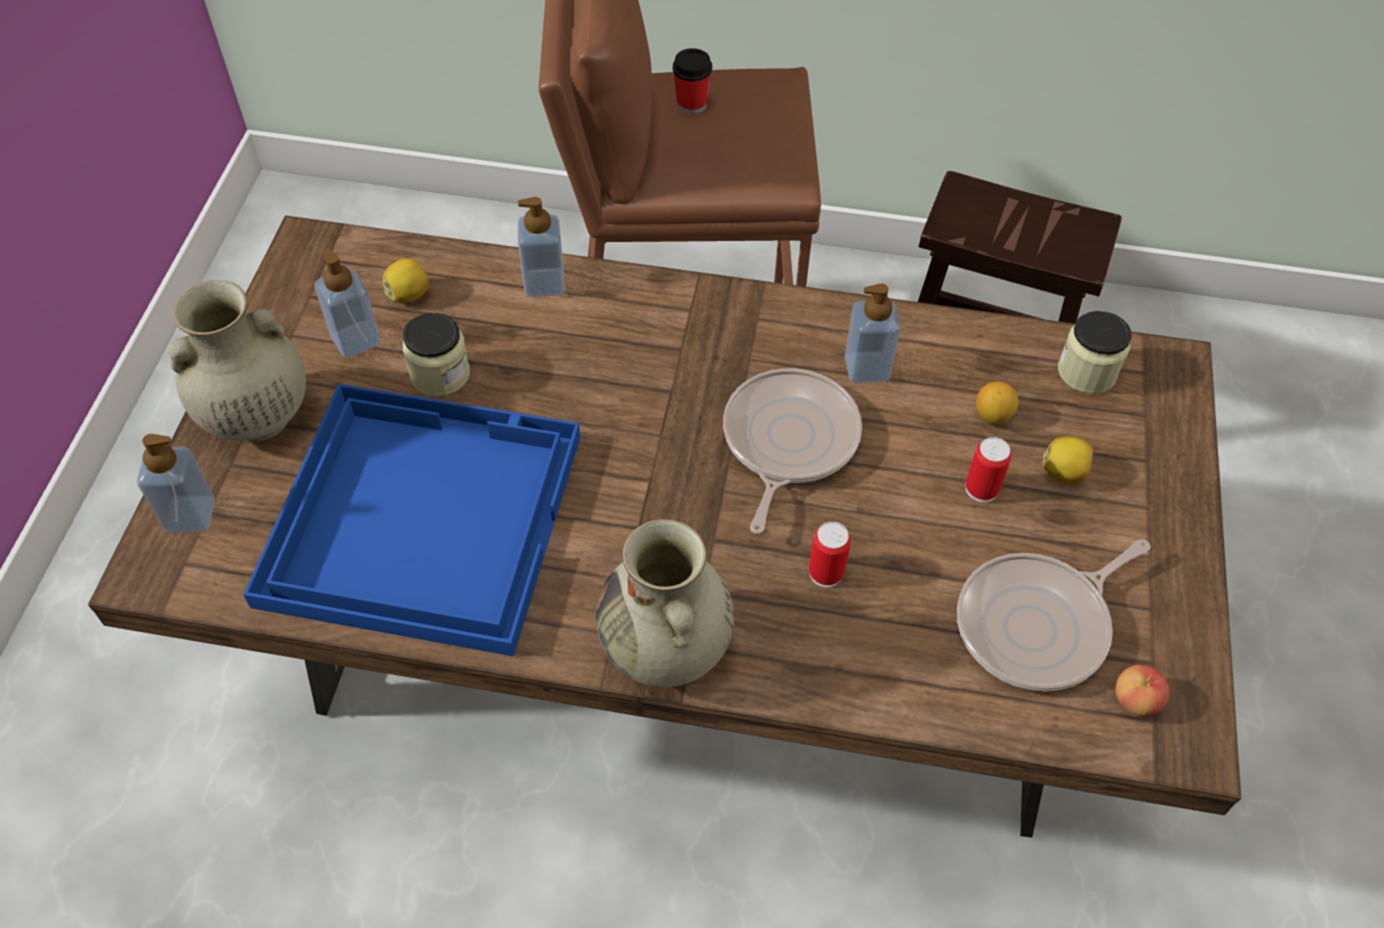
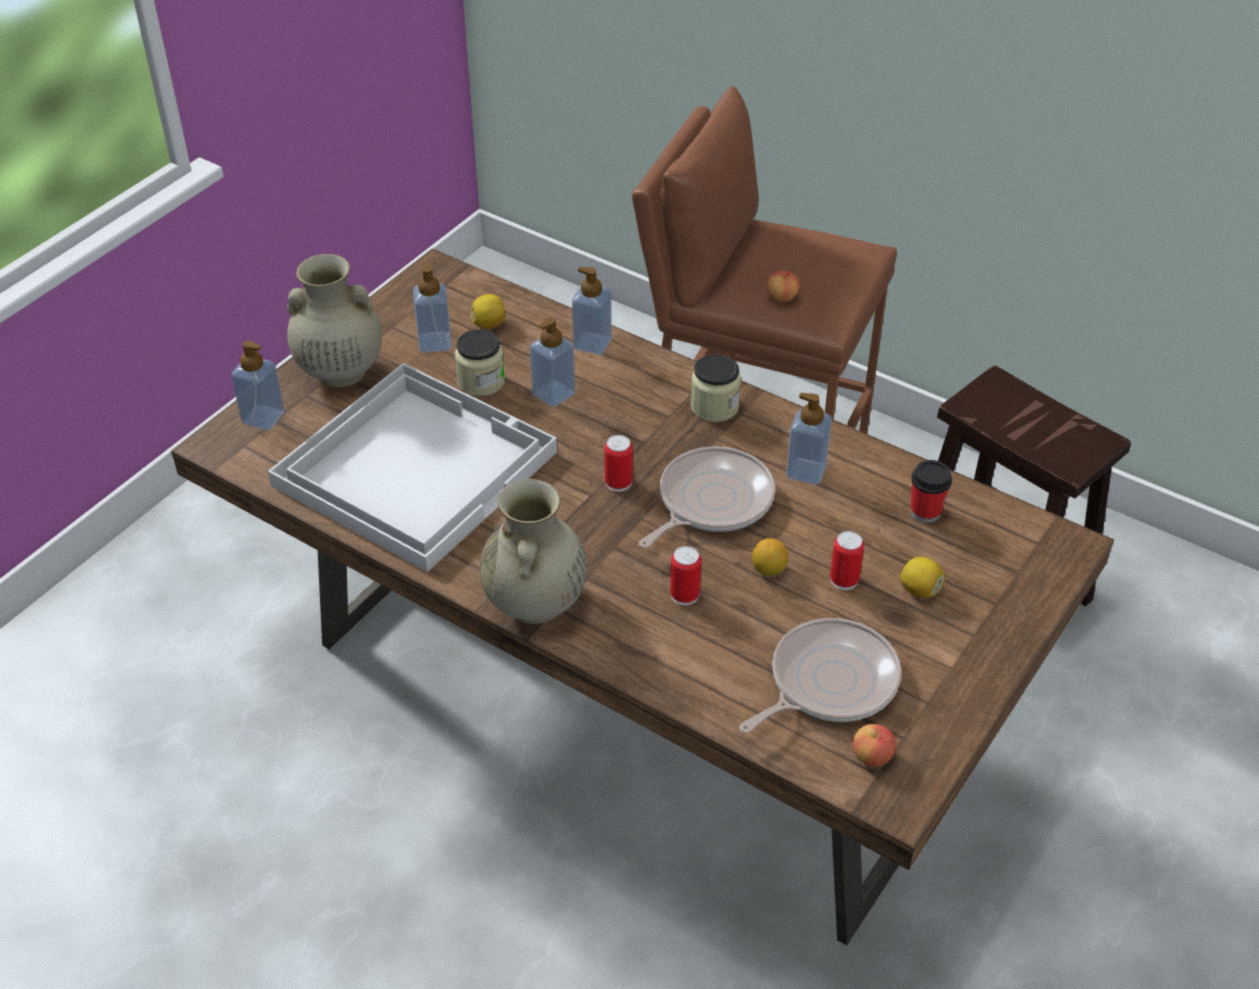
camera: 25 degrees right, 10 degrees down
(421, 516) = (415, 466): blue tray -> white tray
(535, 363) = (553, 394): none -> soap dispenser
(672, 453) = (618, 482): none -> can
(691, 104) = (781, 250): cup -> cup (925, 512)
(724, 162) = (781, 297): none -> apple
(992, 416) = (887, 534): lemon -> lemon (769, 570)
(1038, 625) = (828, 682): frying pan -> frying pan turned 150 degrees clockwise
(1086, 372) = (988, 528): jar -> jar (714, 407)

